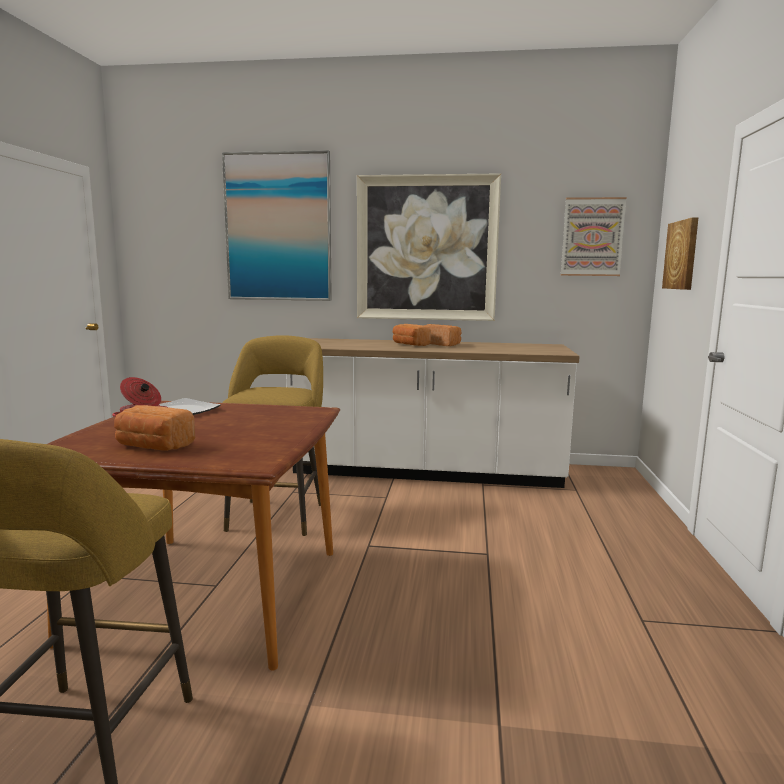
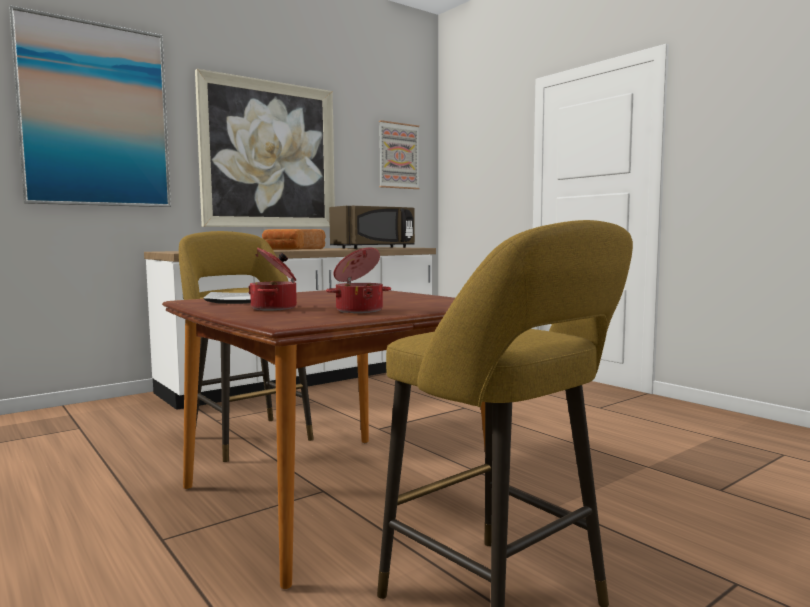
camera: 45 degrees left, 5 degrees down
(153, 446) = (359, 310): bread -> cooking pot
(515, 348) = (375, 248): none -> brown microwave
(682, 255) = (480, 170): picture -> none

